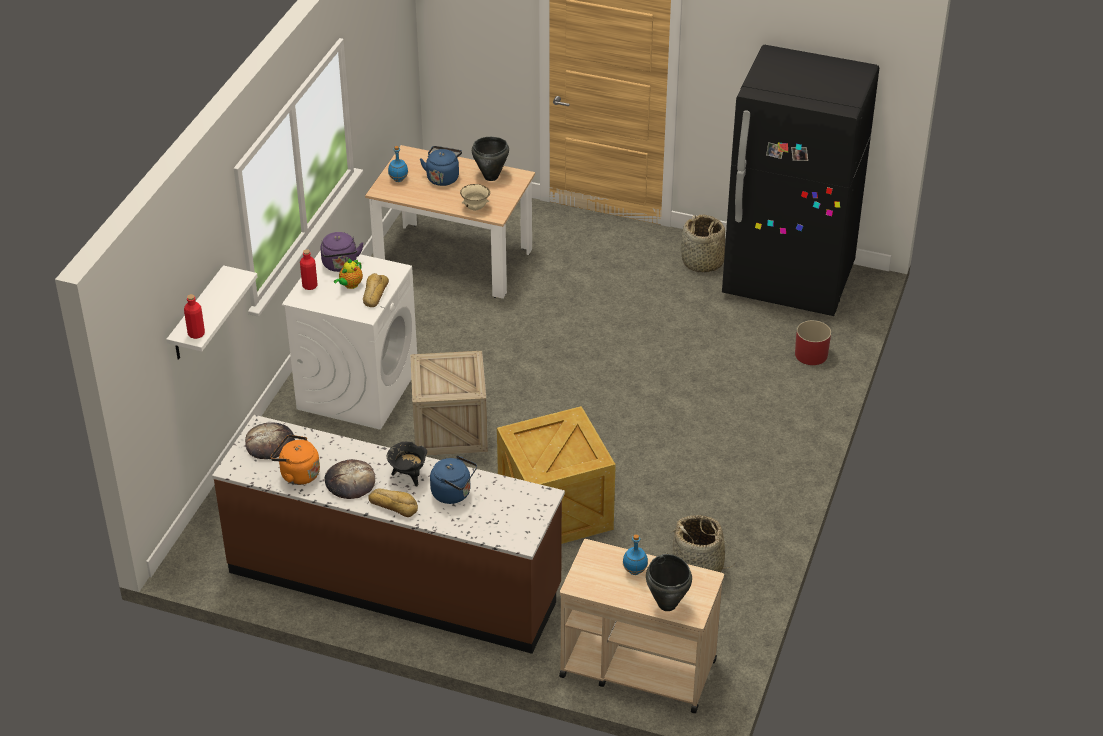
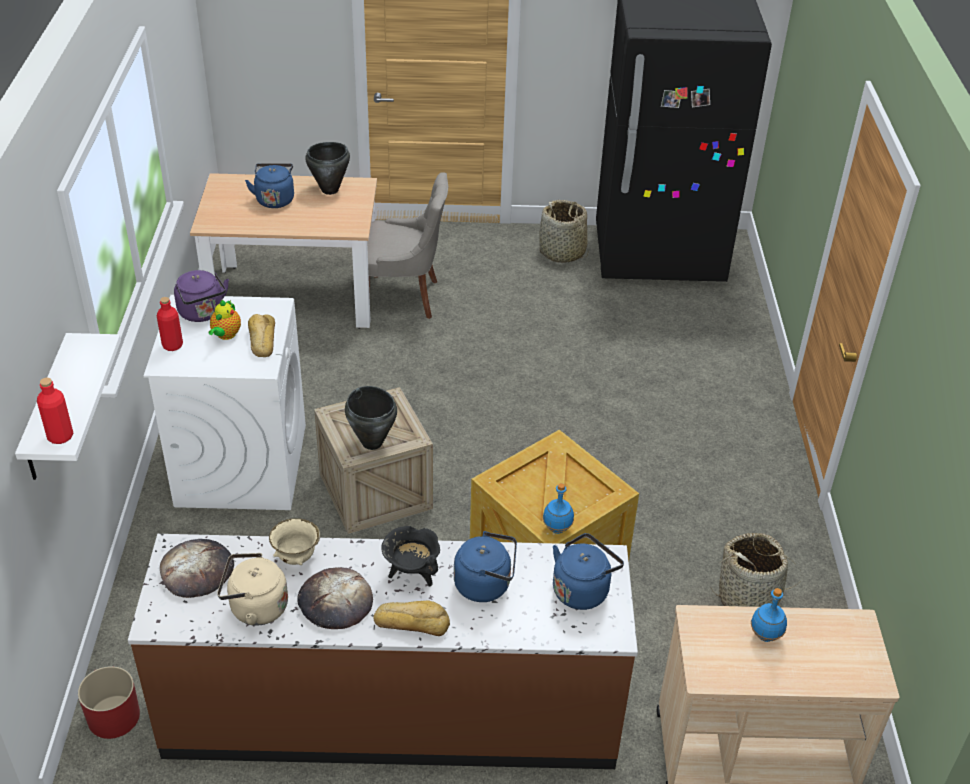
camera: 20 degrees left, 0 degrees up
(297, 474) = (255, 608): orange kettle -> beige kettle
(398, 179) = (223, 209): blue bottle -> blue bottle (557, 528)
(475, 208) = (328, 225): beige bowl -> beige bowl (296, 558)
(517, 511) = (582, 589): none -> blue kettle
(544, 278) = (404, 297): none -> grey chair
(667, 604) = (834, 673): black cooking pot -> black cooking pot (372, 442)
(811, 354) = (724, 325): red planter -> red planter (113, 717)

